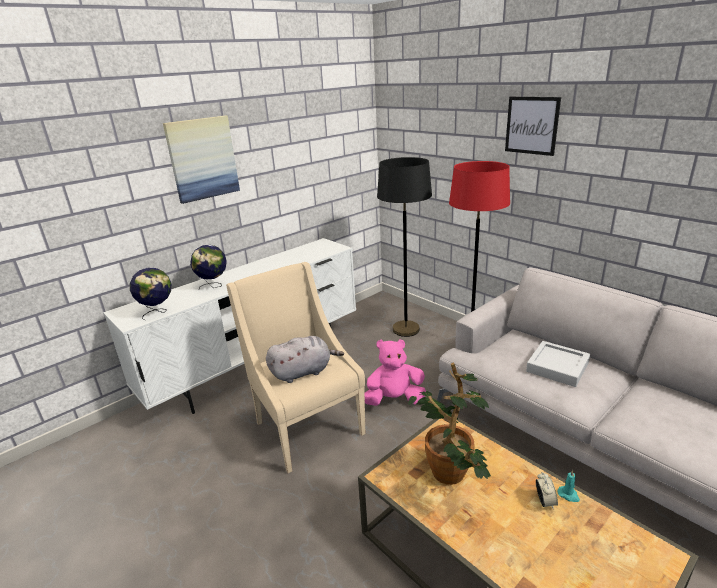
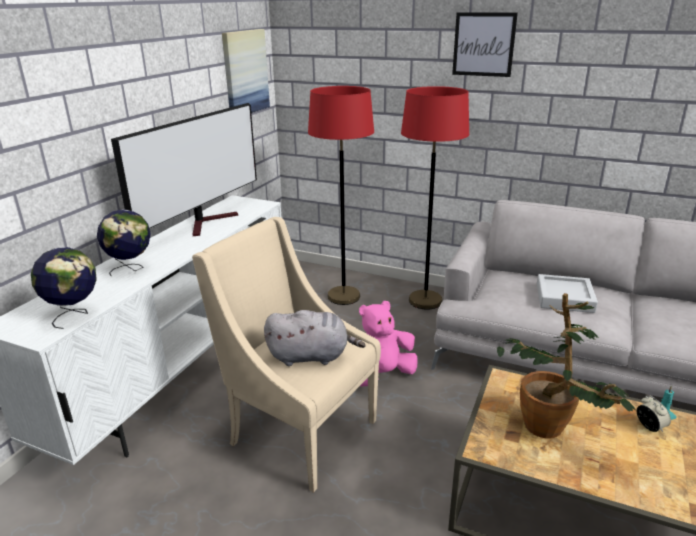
camera: 25 degrees left, 0 degrees up
(202, 159) = (91, 87): picture -> picture (245, 72)
(289, 258) = (208, 222): none -> television
(303, 372) = (311, 356): grey plush toy -> grey plush toy turned 45 degrees clockwise
(406, 329) = (343, 296): black floor lamp -> red floor lamp

